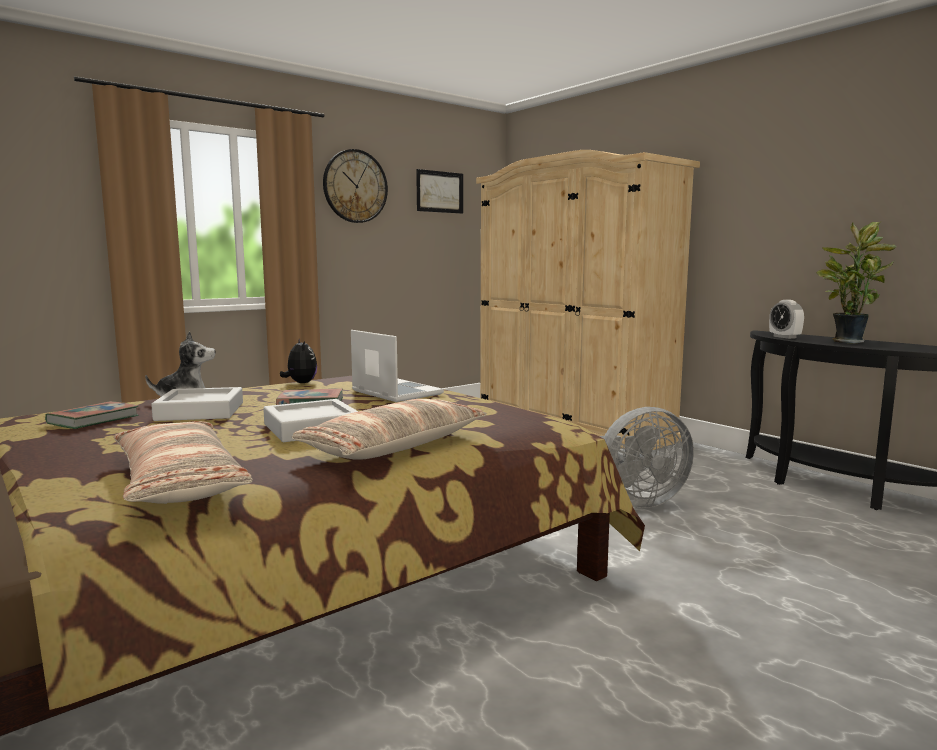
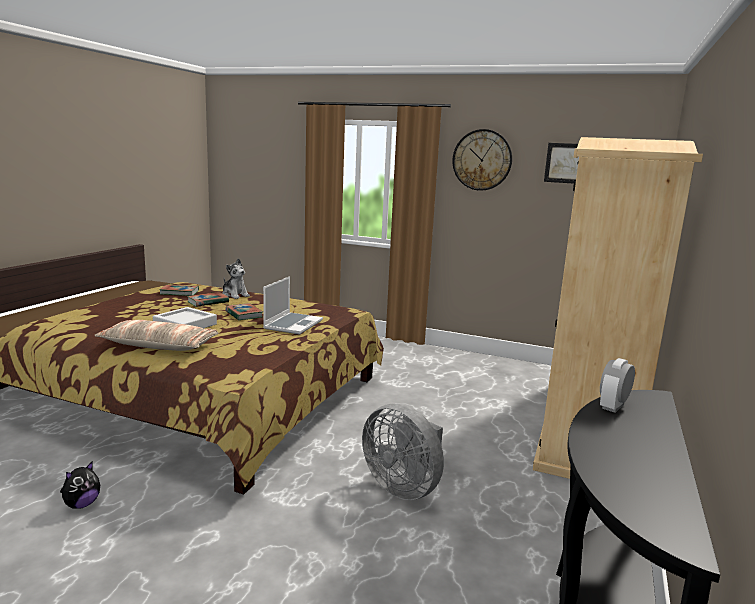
camera: 60 degrees right, 5 degrees up
(177, 482) = (86, 325): pillow -> none
(200, 411) = (208, 302): grey tray -> book
(300, 383) = (301, 303): plush toy -> plush toy (81, 504)
(846, 341) = (630, 441): potted plant -> none

